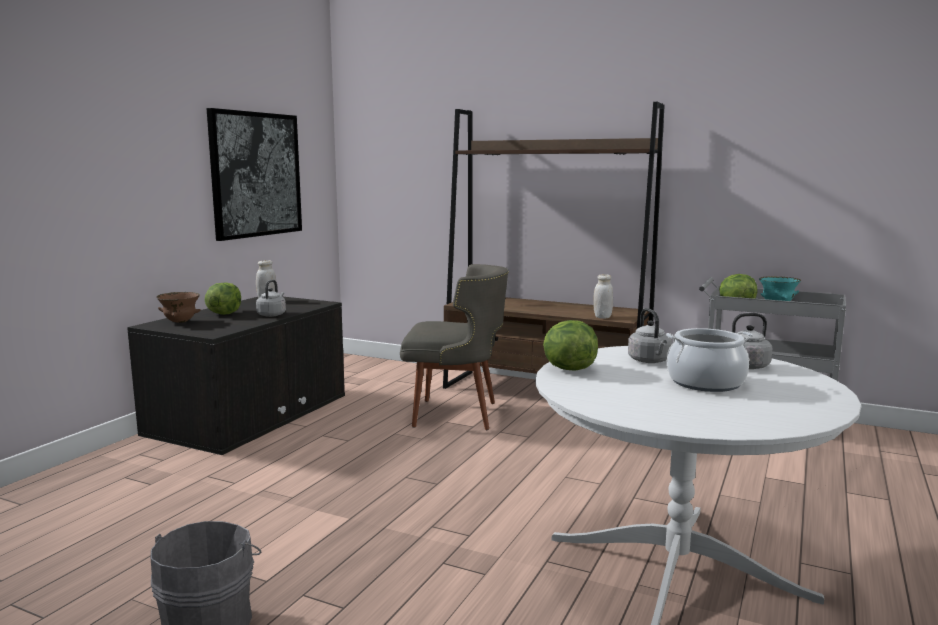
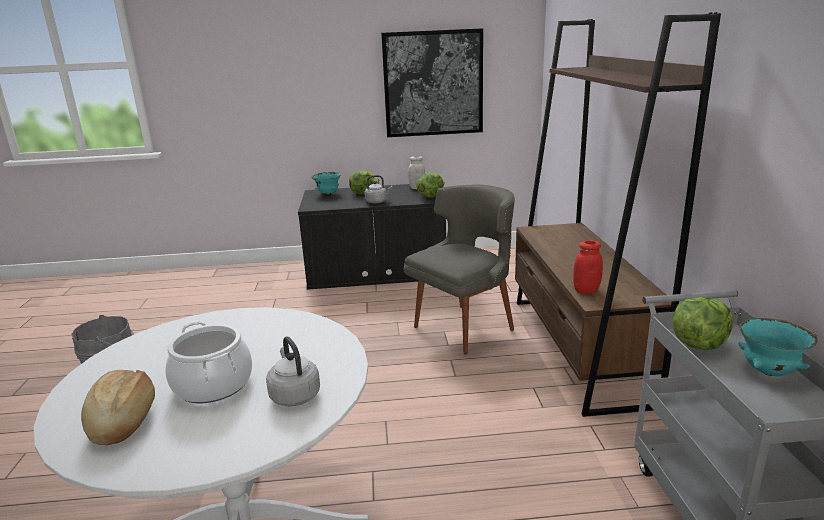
camera: 60 degrees right, 10 degrees up
(180, 322) = (328, 194): brown bowl -> turquoise bowl
(454, 415) = (462, 329): grey chair -> grey chair turned 105 degrees counterclockwise
(568, 369) = (230, 319): lettuce -> lettuce (430, 196)
(602, 317) = (586, 290): white jar -> red jar
(650, 361) = (280, 345): grey kettle -> none
(748, 410) = (123, 420): none -> bread

